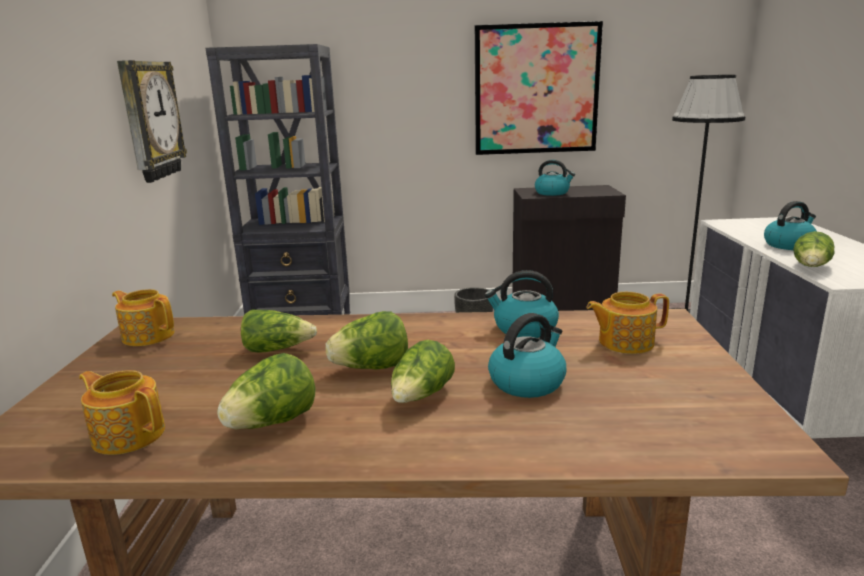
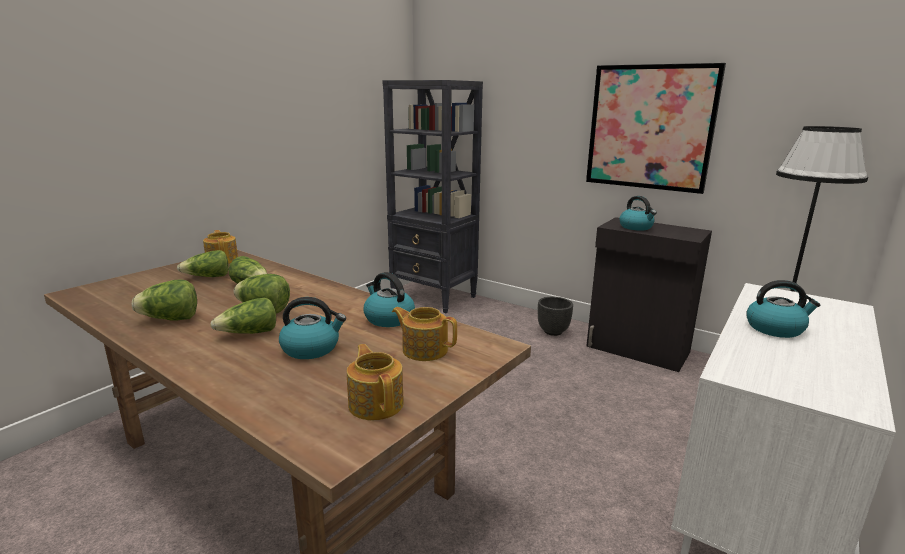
camera: 35 degrees right, 0 degrees up
(128, 434) = (123, 302): teapot -> teapot (376, 403)
(150, 120) = (314, 129): wall clock -> none
(811, 267) = (736, 353): lettuce -> lettuce (208, 277)

